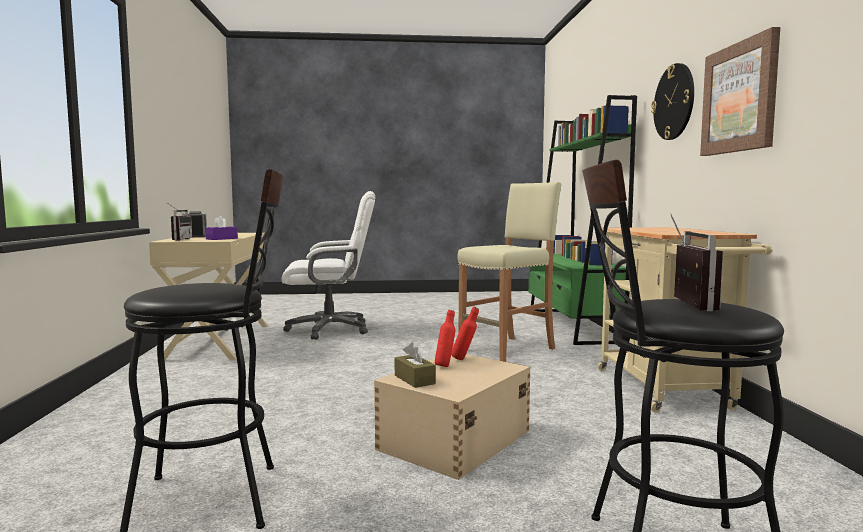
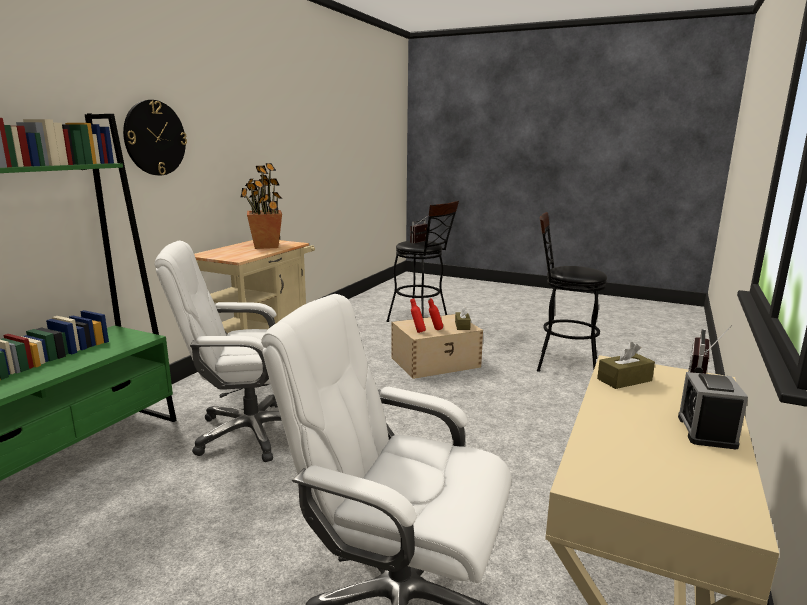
camera: 150 degrees left, 10 degrees up
(221, 239) = (624, 380): purple tissue box -> brown tissue box
(508, 349) = (251, 432): beige stool -> white office chair
(672, 231) = (265, 246): none -> potted plant
(740, 98) = (229, 151): picture -> none

